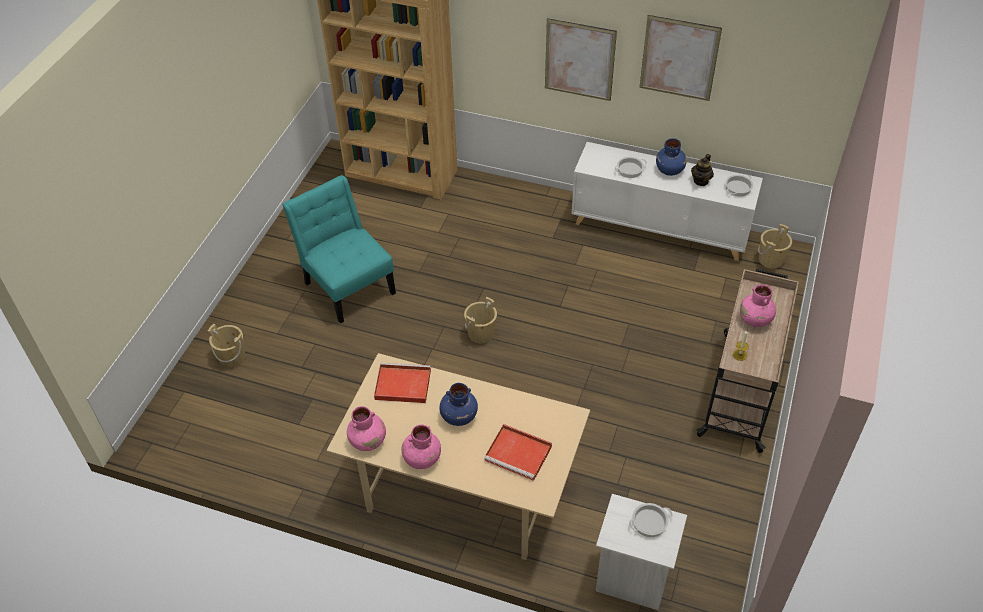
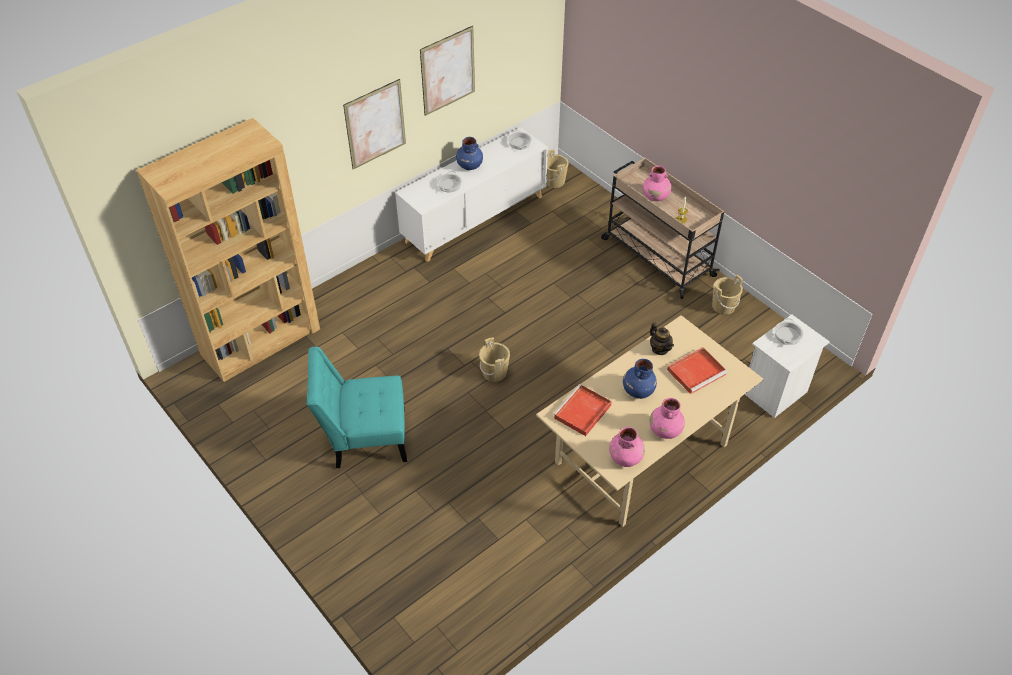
camera: 60 degrees left, 0 degrees up
(232, 357) = (381, 561): beige bucket -> beige bucket (723, 306)
(701, 181) = (495, 156): teapot -> teapot (660, 349)

